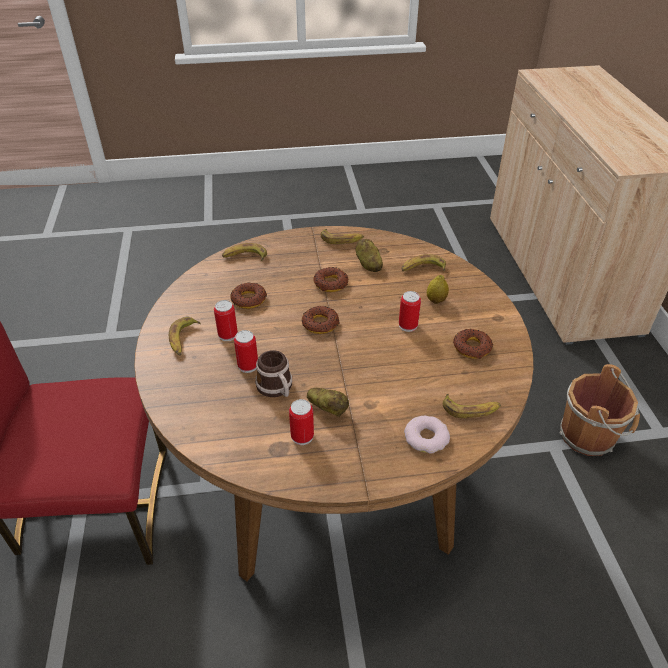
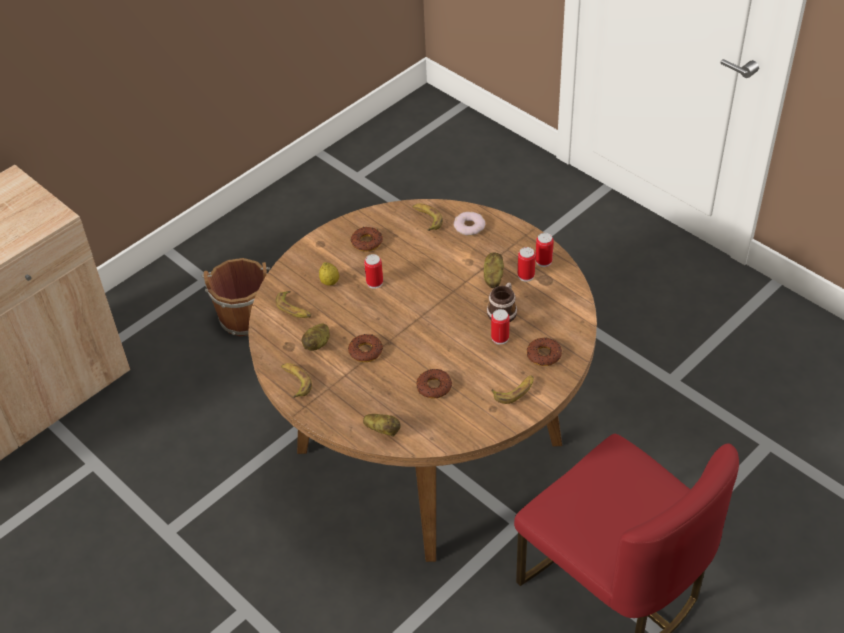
camera: 125 degrees left, 5 degrees up
(228, 335) = (483, 370): can -> can (543, 261)
(245, 257) = (383, 430): banana -> potato
(320, 323) = (419, 328): donut -> donut (543, 355)

